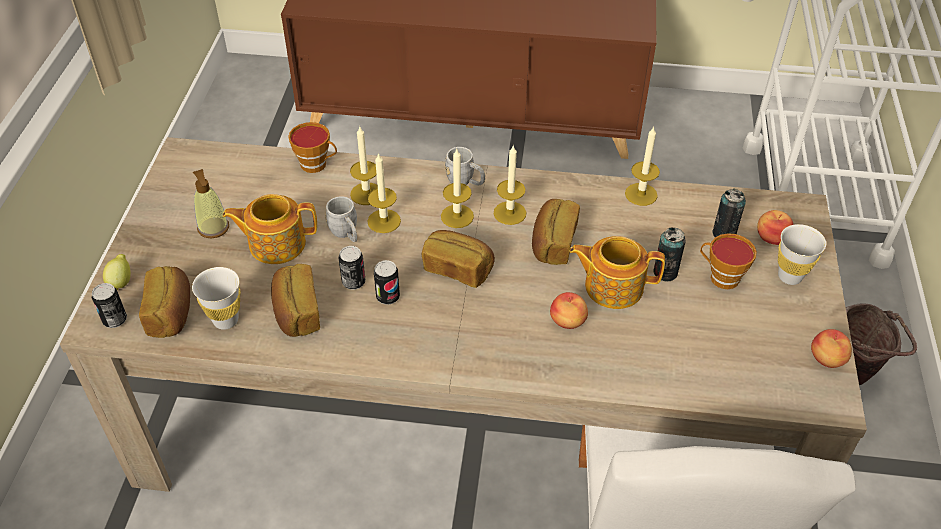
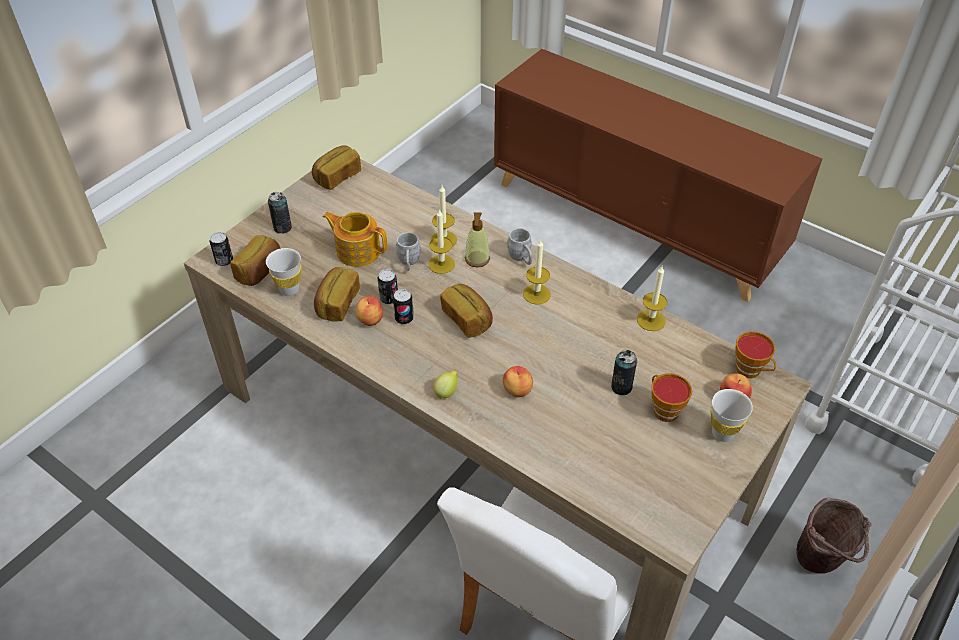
camera: 30 degrees right, 0 degrees up
(121, 282) = (245, 237): lemon -> lemon (447, 392)
(213, 228) = (325, 224): soap dispenser -> soap dispenser (477, 259)
(317, 164) = (425, 205): cup -> cup (751, 370)
(457, 216) = (496, 281): candle -> none
(553, 243) = (551, 329): bread -> bread (337, 177)
(612, 286) = (571, 379): teapot -> none
(724, 233) = (695, 377): can -> can (282, 228)
(826, 359) = (698, 508): apple -> apple (369, 320)

